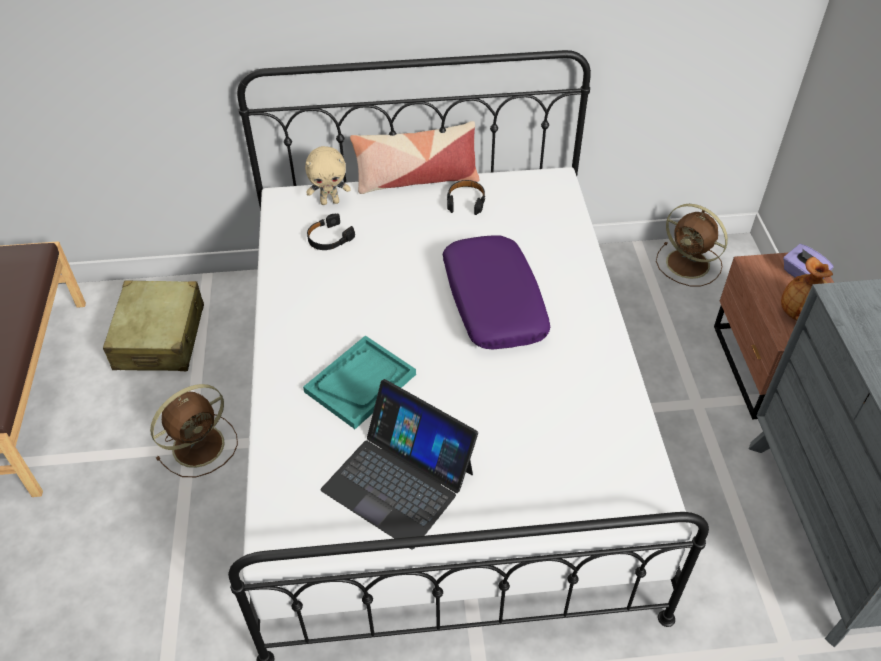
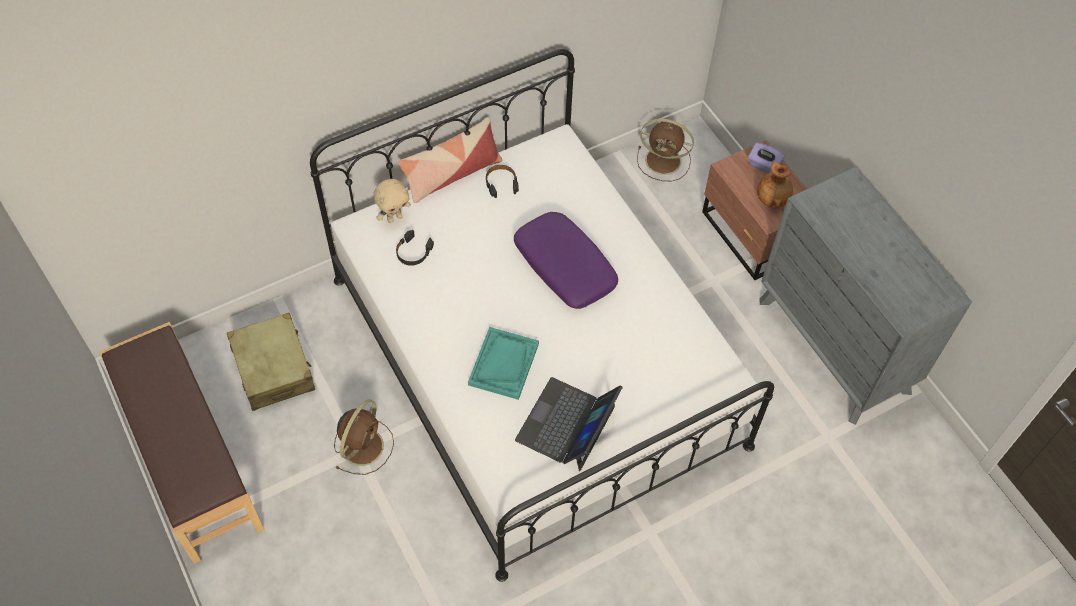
camera: 25 degrees left, 10 degrees up
(399, 480) = (567, 424): laptop -> laptop turned 105 degrees clockwise

